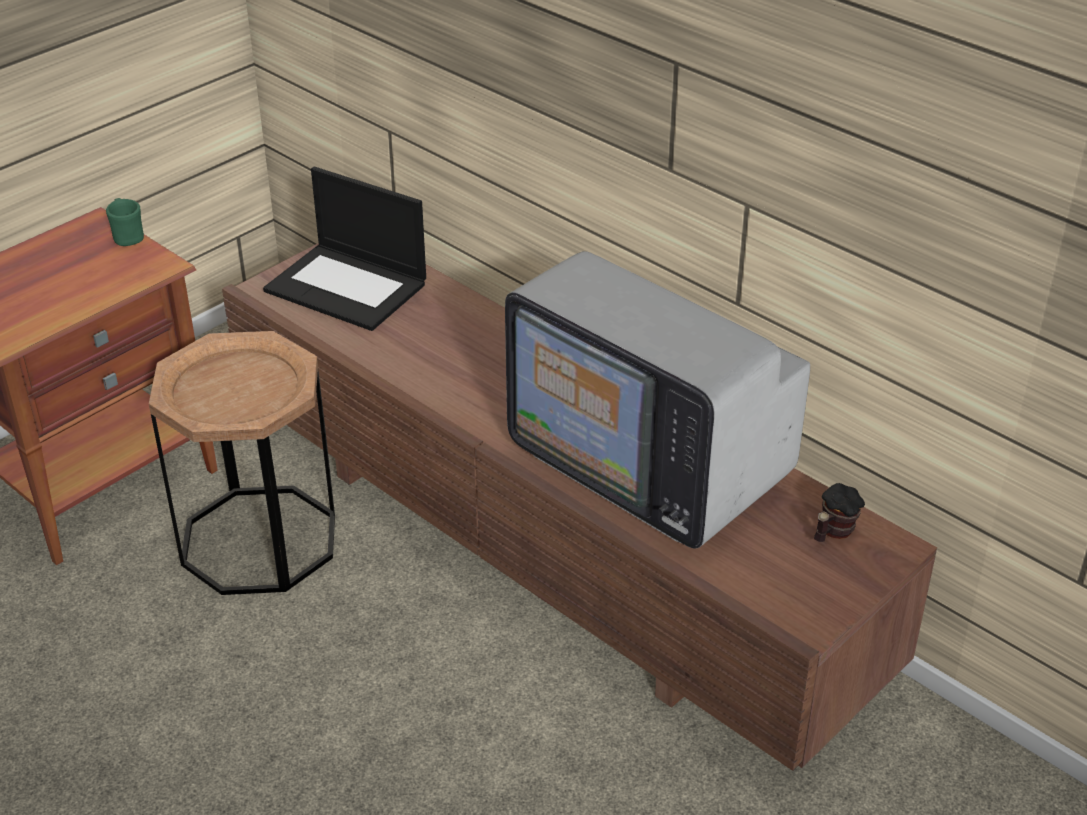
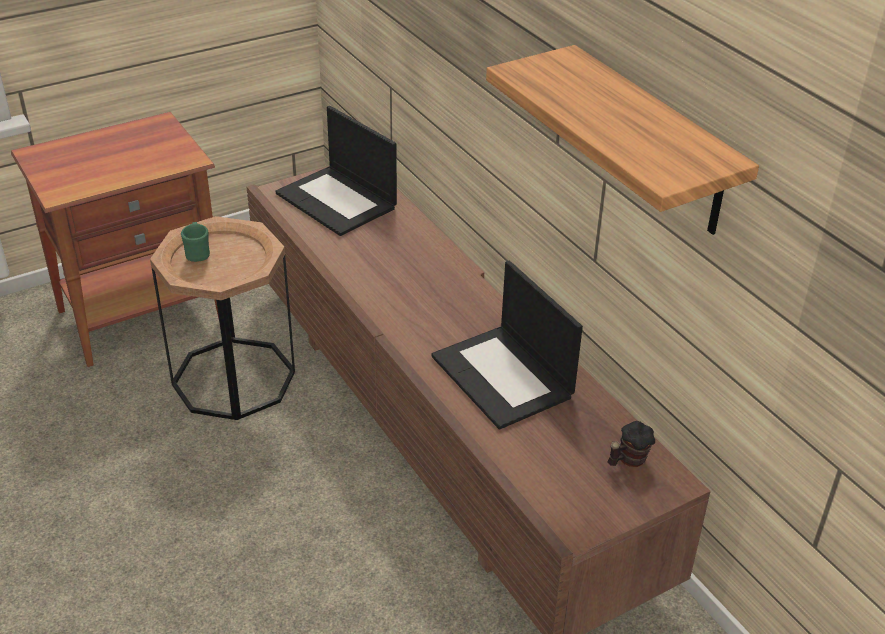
camera: 15 degrees right, 0 degrees up
(127, 236) = (177, 135): green mug -> green mug (197, 253)
(649, 465) = (504, 377): television -> laptop
(820, 151) = (653, 142): none -> shelf

